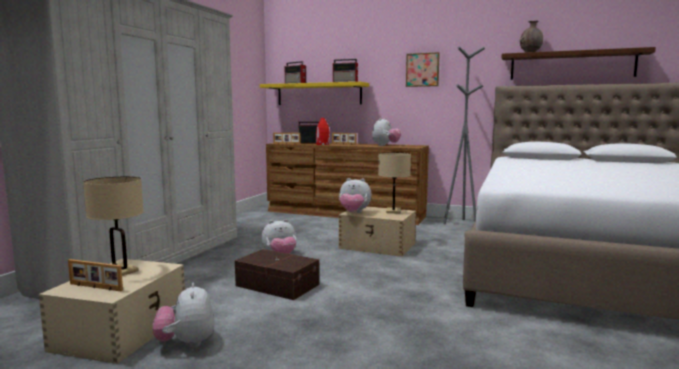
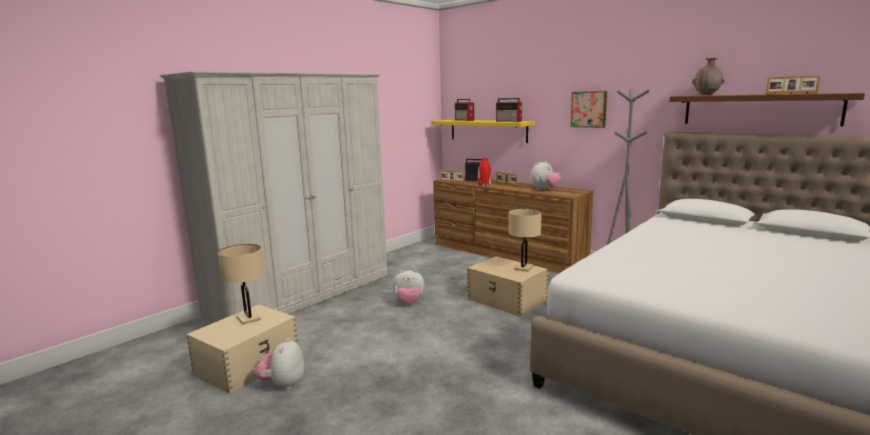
camera: 20 degrees right, 5 degrees up
(95, 287) = (222, 333): picture frame -> picture frame (790, 94)
(277, 284) = (386, 335): brown storage box -> none
(354, 213) = (483, 267): plush toy -> none

